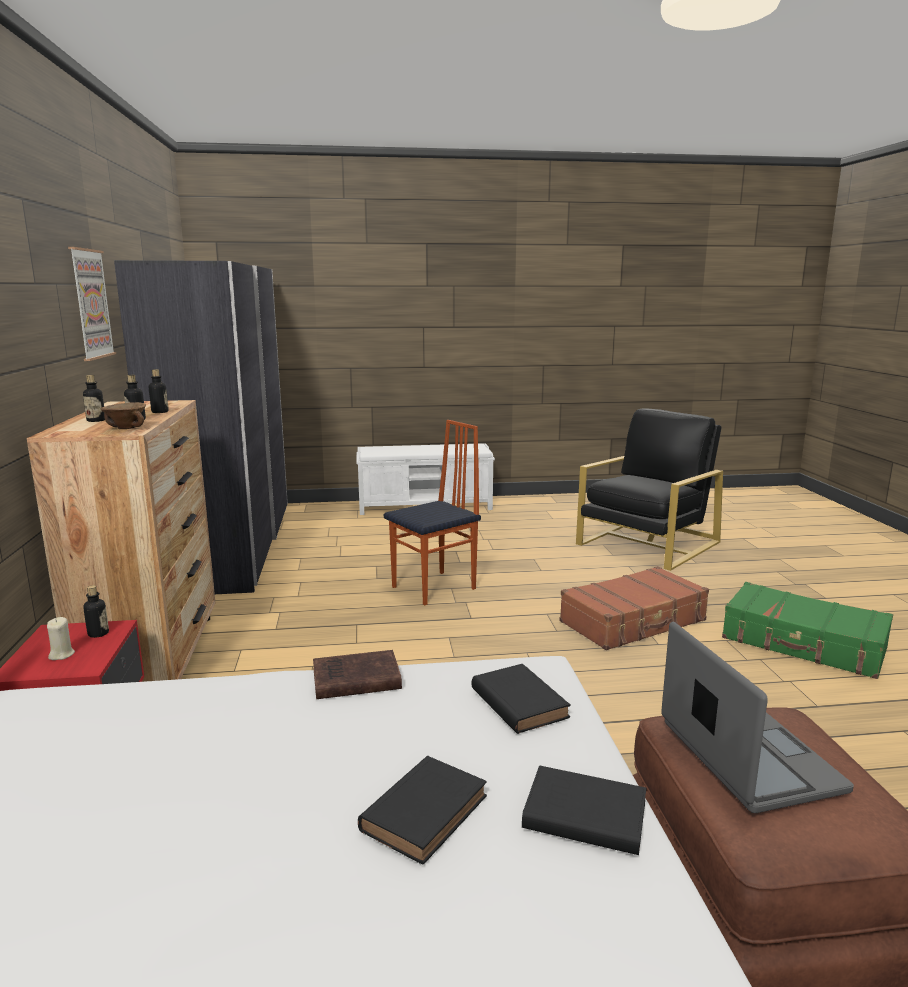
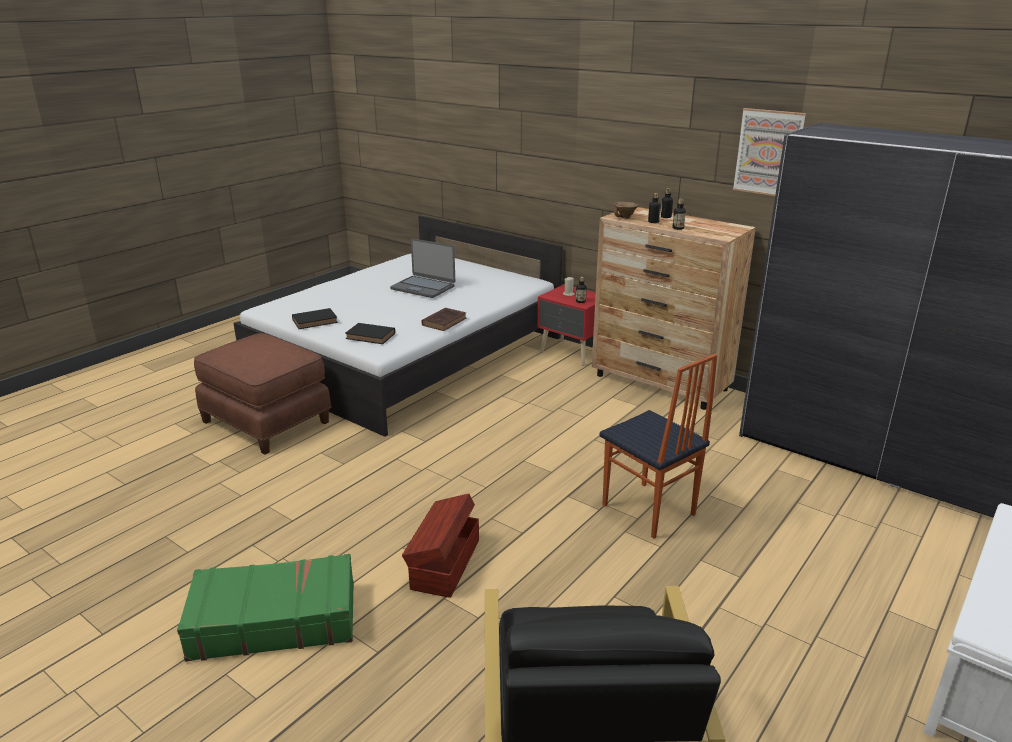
camera: 135 degrees right, 10 degrees up
(426, 811) = (361, 307): black book -> none
(435, 588) = (648, 511): chair -> chair turned 45 degrees counterclockwise
(634, 622) = (444, 564): brown suitcase -> brown storage box
(747, 756) = (269, 349): laptop -> laptop (423, 287)

